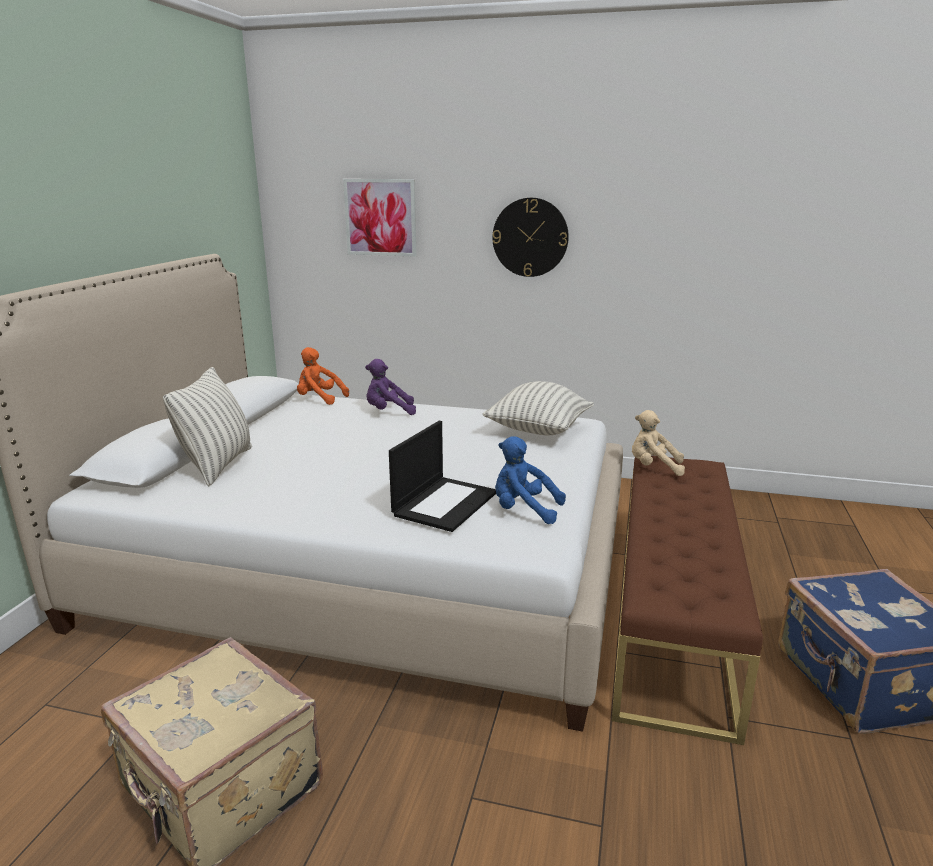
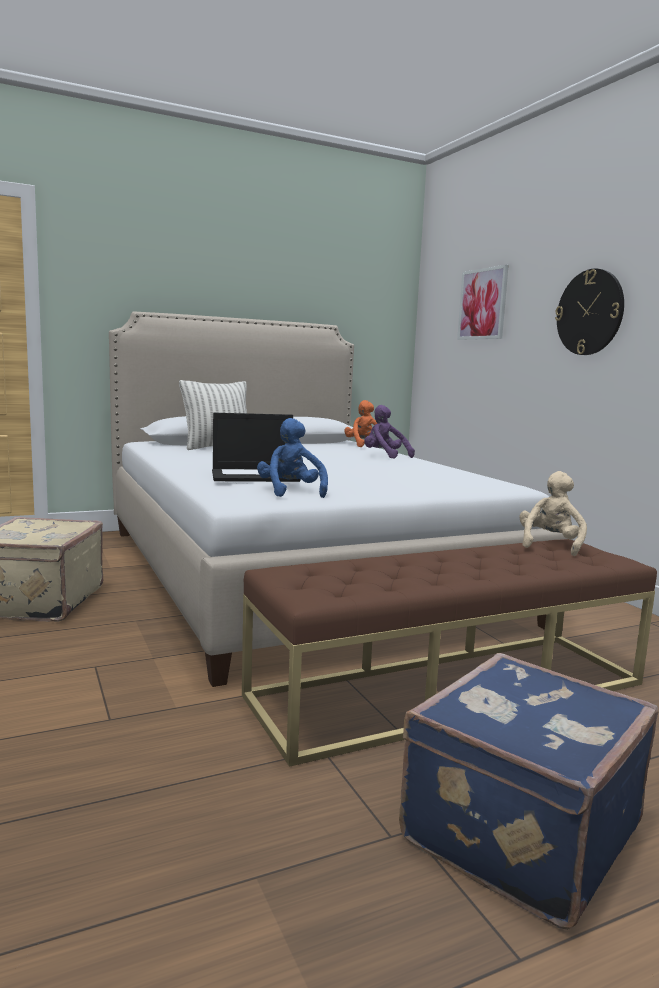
camera: 50 degrees right, 10 degrees down
(538, 431) = (454, 481): pillow -> none
(653, 467) = (550, 545): beige plush toy -> beige plush toy turned 45 degrees clockwise

